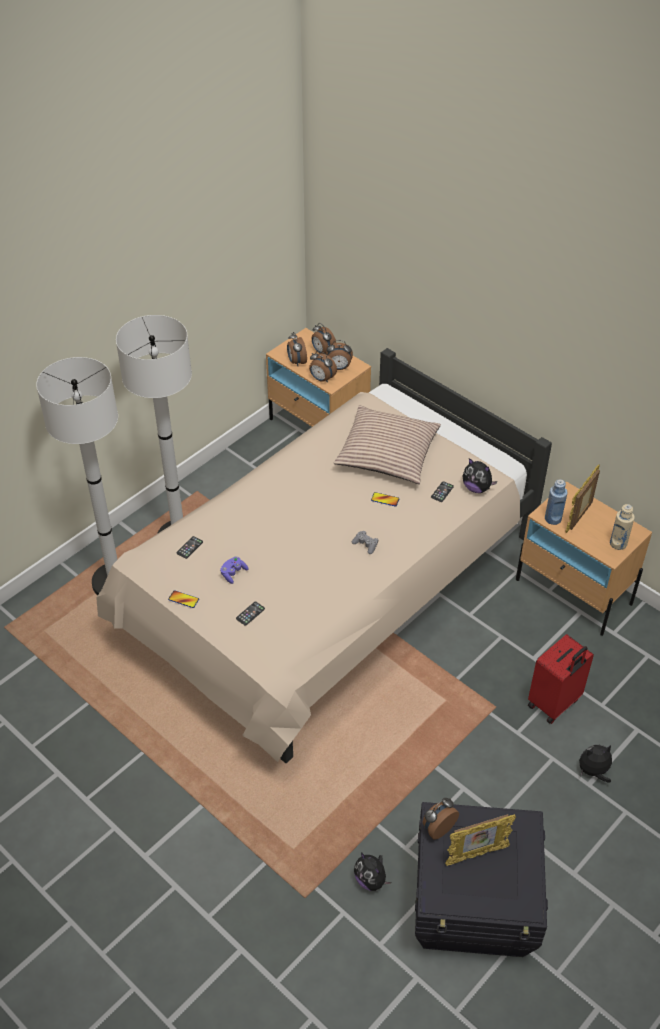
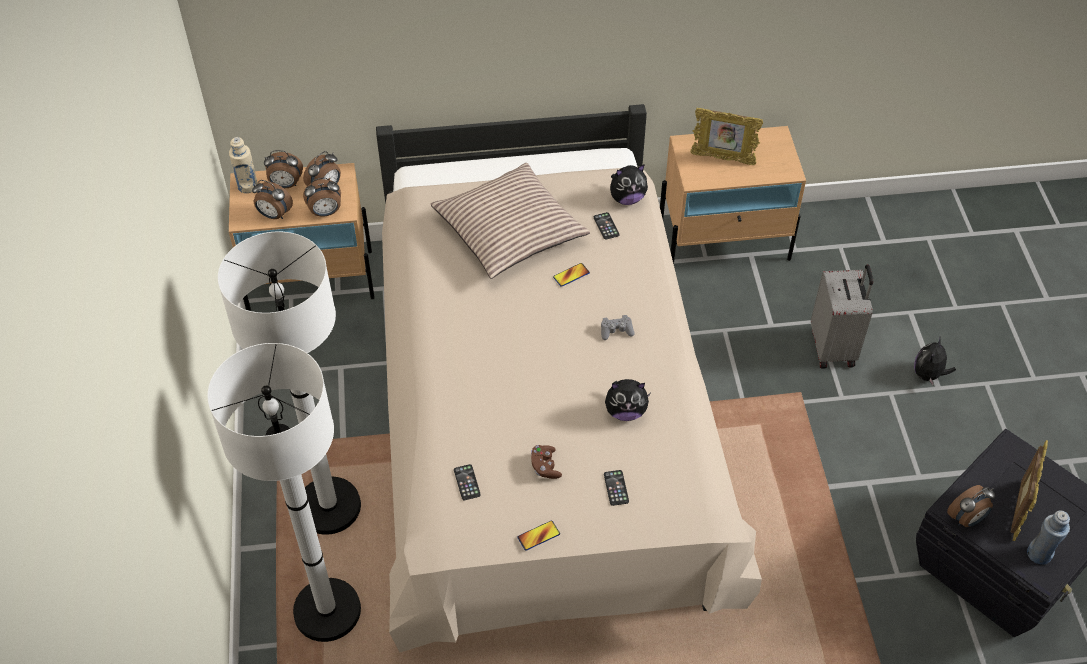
camera: 50 degrees left, 5 degrees up
(233, 573) = (545, 466): purple game controller -> brown game controller
(371, 880) = (911, 628): plush toy -> plush toy (625, 411)
(438, 827) = (966, 519): alarm clock -> alarm clock turned 120 degrees counterclockwise
(553, 519) = (706, 177): blue bottle -> blue bottle (1039, 554)
(554, 703) = (834, 347): red suitcase -> grey suitcase
(579, 517) = (723, 159): picture frame -> picture frame turned 60 degrees counterclockwise
(618, 543) = (779, 156): beige bottle -> beige bottle (248, 186)

